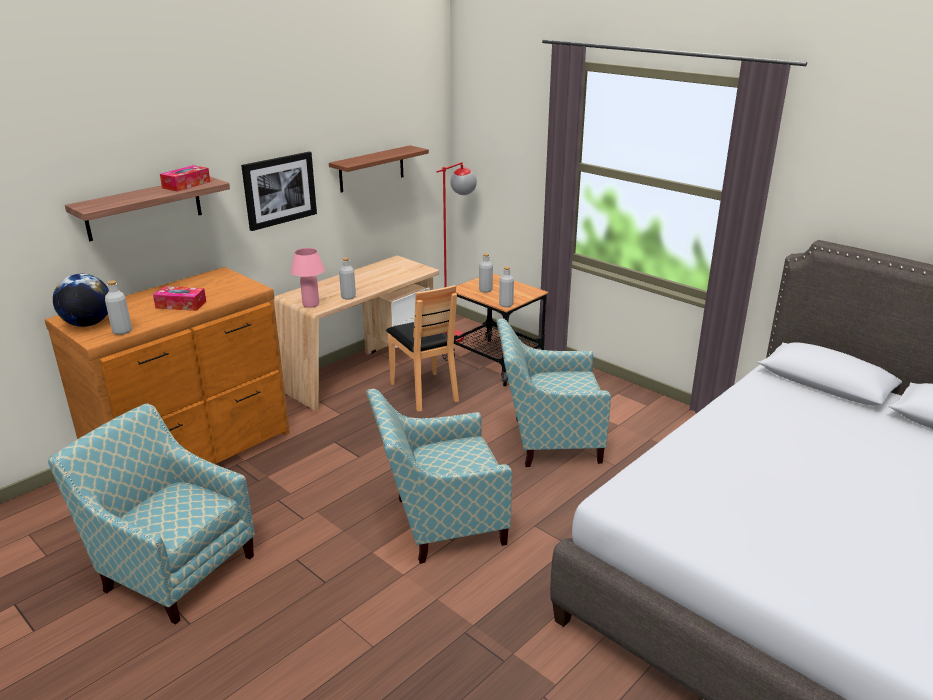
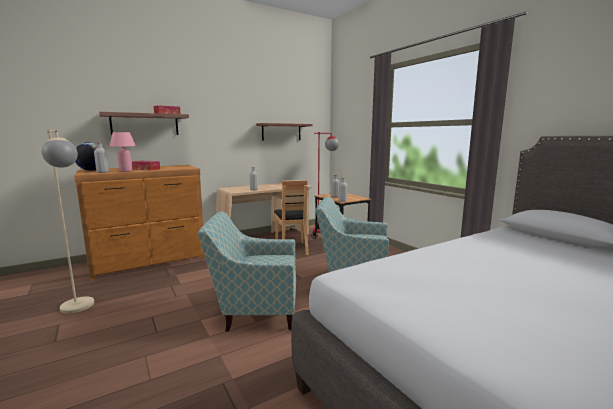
camera: 15 degrees right, 15 degrees down
(172, 567) = (80, 309): armchair -> beige floor lamp
(279, 190) = (225, 131): picture -> none
(311, 304) = (232, 190): pink table lamp -> pink table lamp (125, 171)

